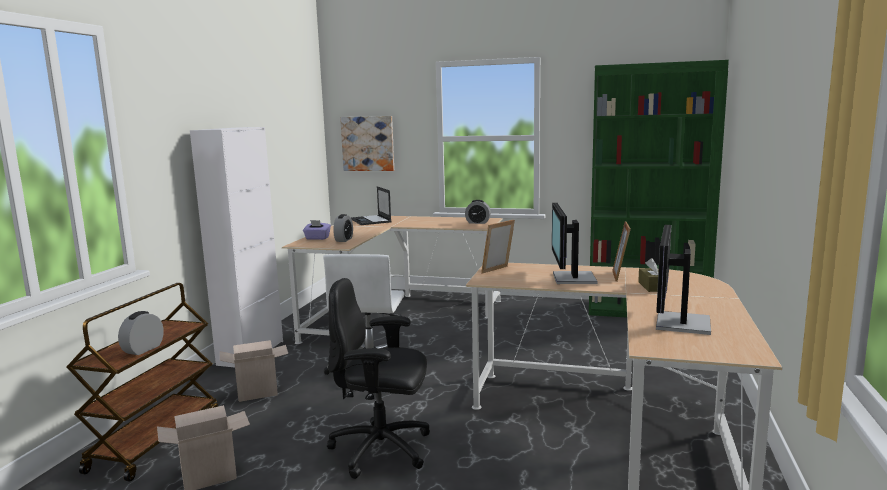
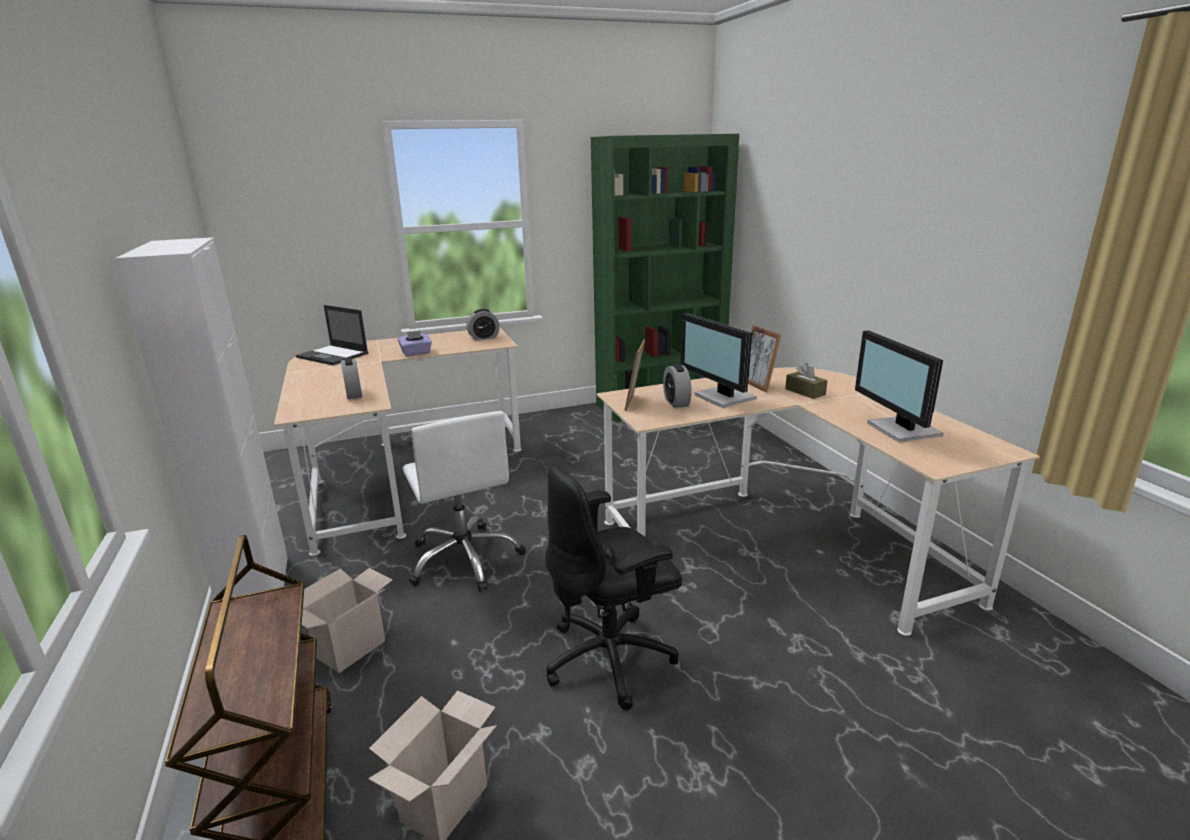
camera: 35 degrees left, 10 degrees up
(143, 349) = (274, 670): alarm clock -> alarm clock (676, 402)
(317, 238) = (306, 399): purple tissue box -> purple tissue box (416, 353)
(368, 143) = (287, 243): picture -> none

